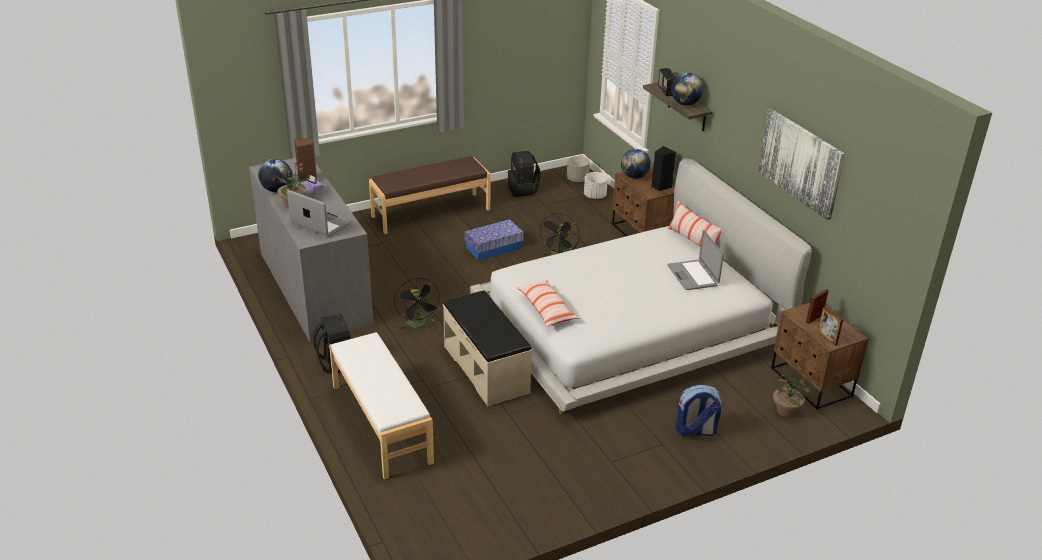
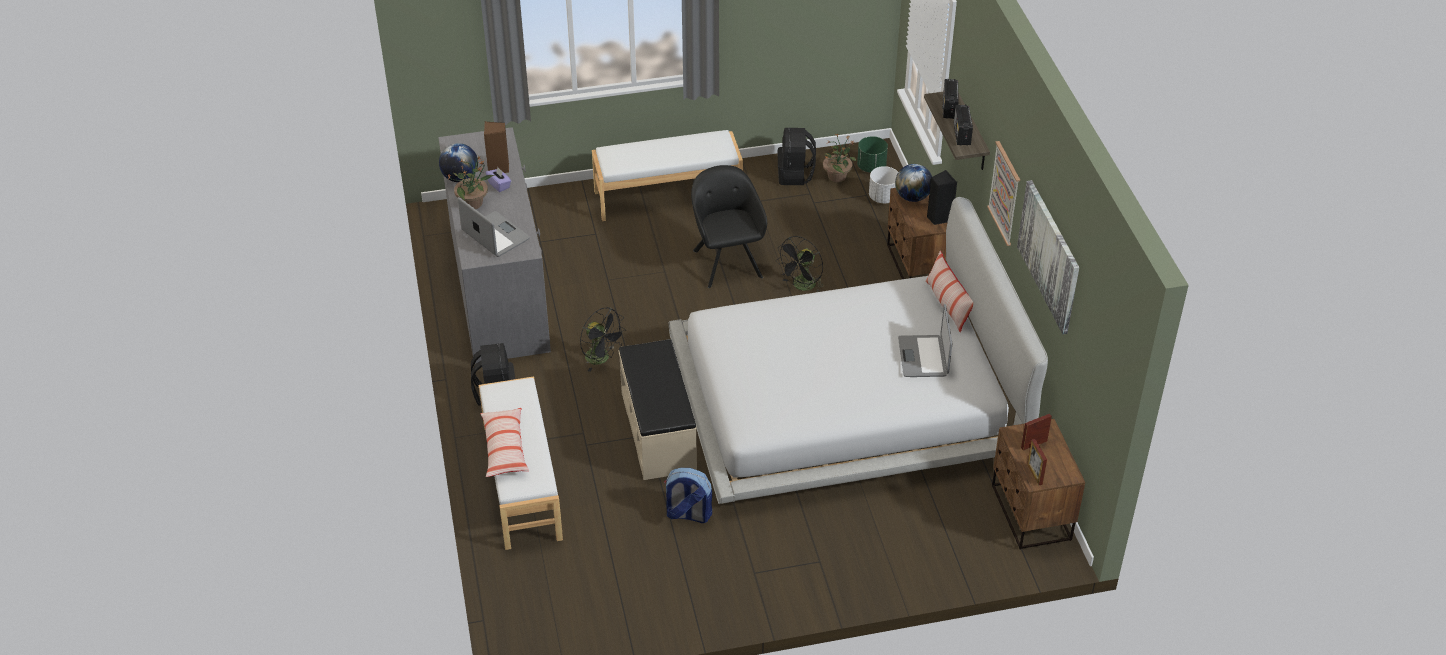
camera: 15 degrees right, 10 degrees up
(418, 324) = (602, 358): black fan -> black fan turned 45 degrees counterclockwise
(430, 212) = (668, 195): brown bench -> white bench
(494, 248) = (726, 261): storage box -> black armchair
(546, 309) = (731, 378): pillow -> pillow (505, 448)
(577, 179) = (871, 167): grey planter -> green planter
(685, 104) = (961, 134): globe -> radio
(695, 431) = (864, 552): backpack -> backpack (688, 514)
(734, 137) = (1005, 193): none -> picture
(786, 410) = (982, 544): potted plant -> potted plant (837, 176)

